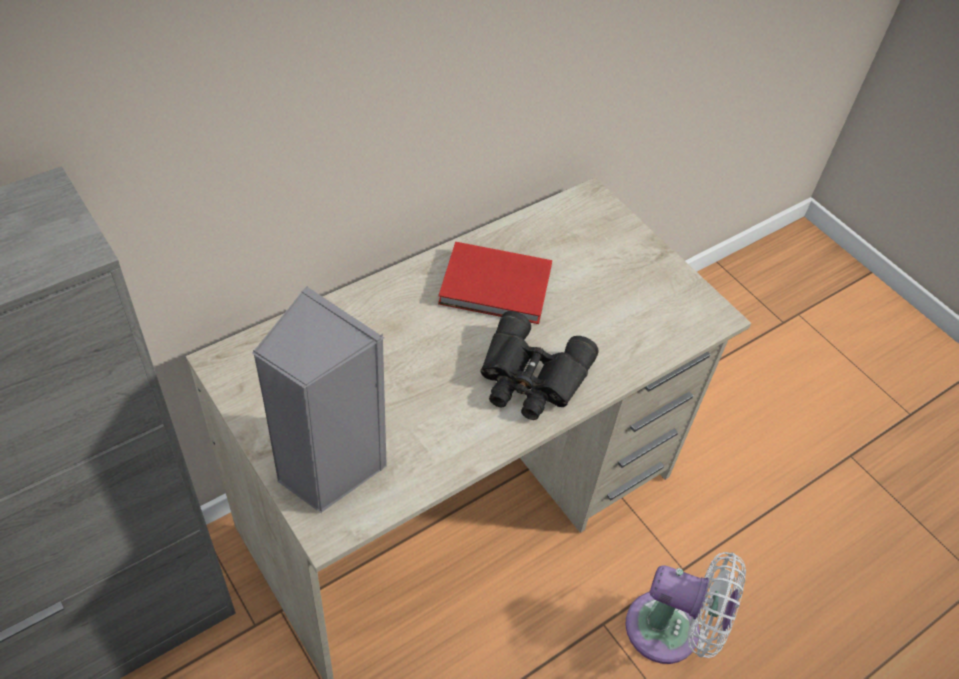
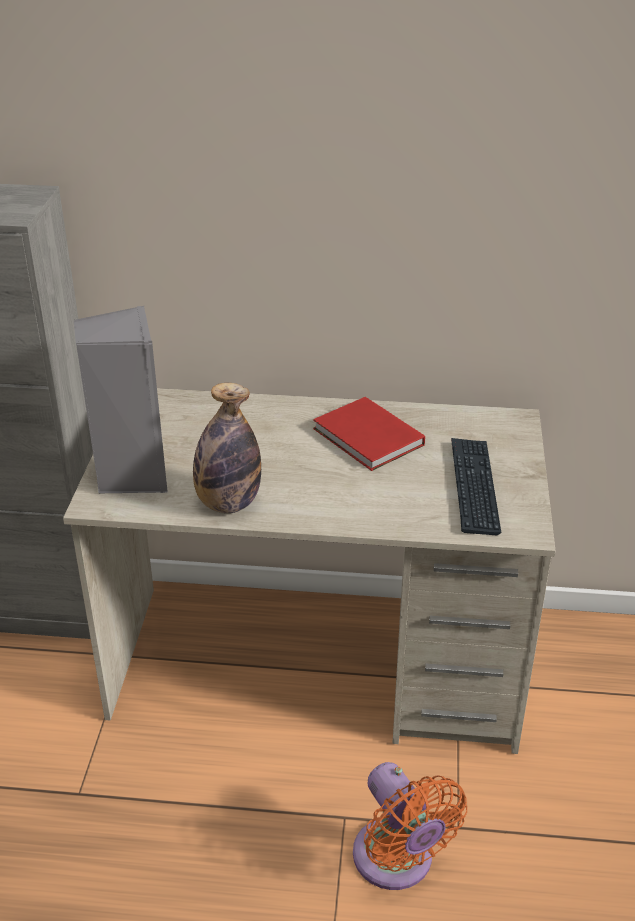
camera: 45 degrees right, 15 degrees down
(458, 441) = (228, 503): none -> bottle
(531, 378) = (324, 496): black binoculars -> none
(633, 292) = (474, 486): none -> keyboard
(671, 631) = (397, 862): white fan -> orange fan

